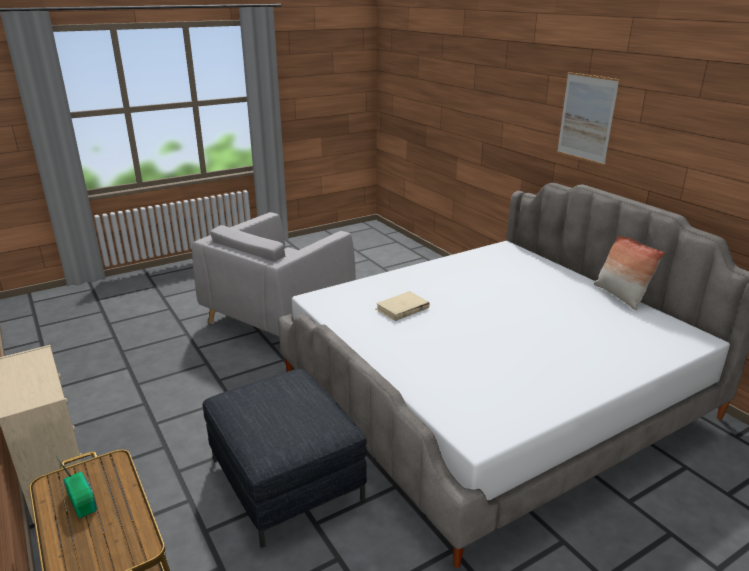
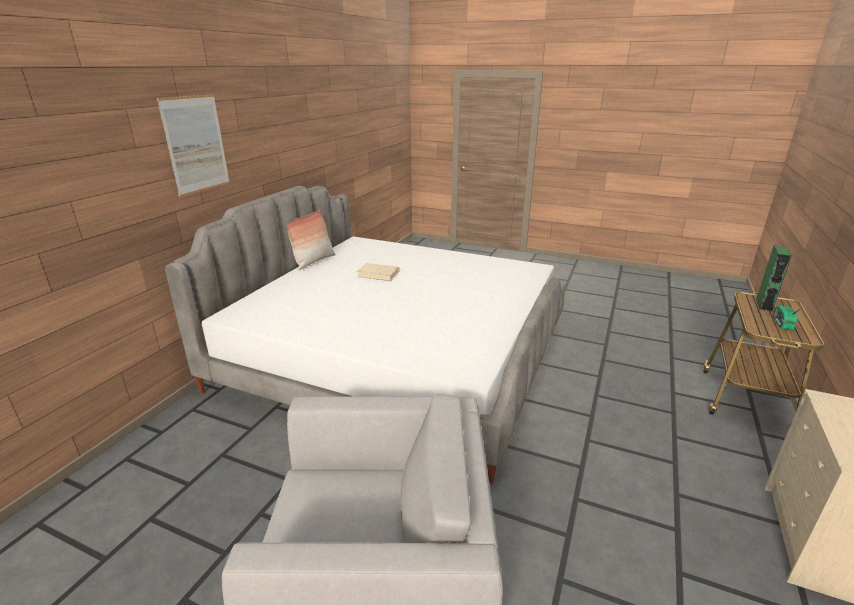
camera: 125 degrees left, 0 degrees up
(111, 540) = (764, 304): none -> green speaker
(287, 479) = (593, 404): grey ottoman -> none
(402, 309) = (432, 324): beige book -> beige book (378, 274)

